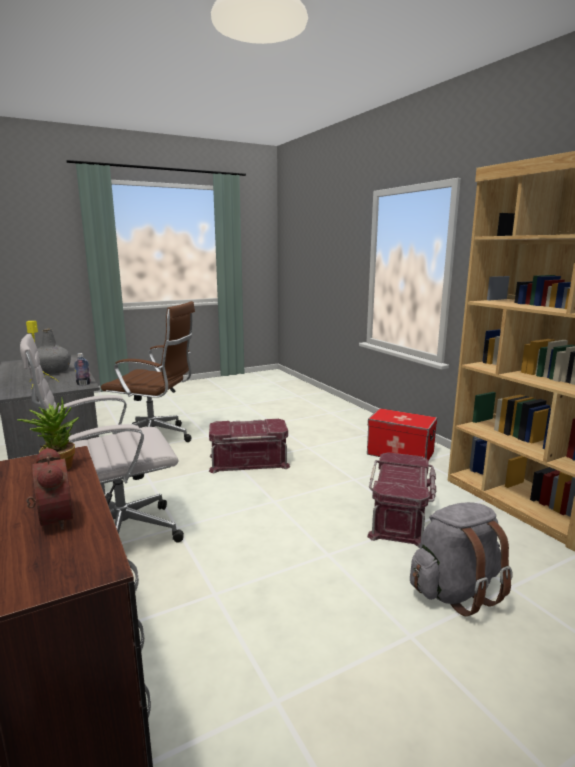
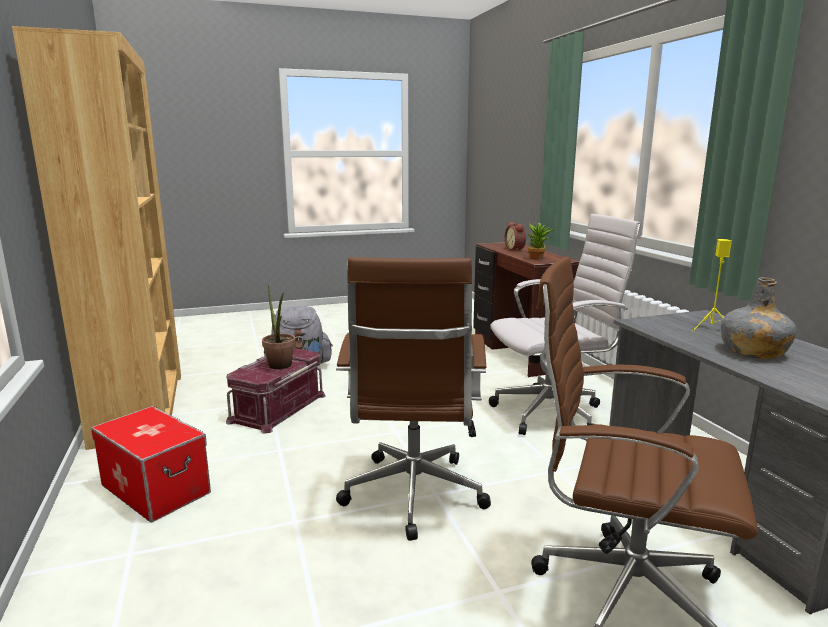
camera: 170 degrees left, 0 degrees up
(83, 384) = (643, 324): bottle -> none
(249, 461) = (413, 497): red storage box -> brown office chair
(394, 473) = (281, 367): none -> potted plant

